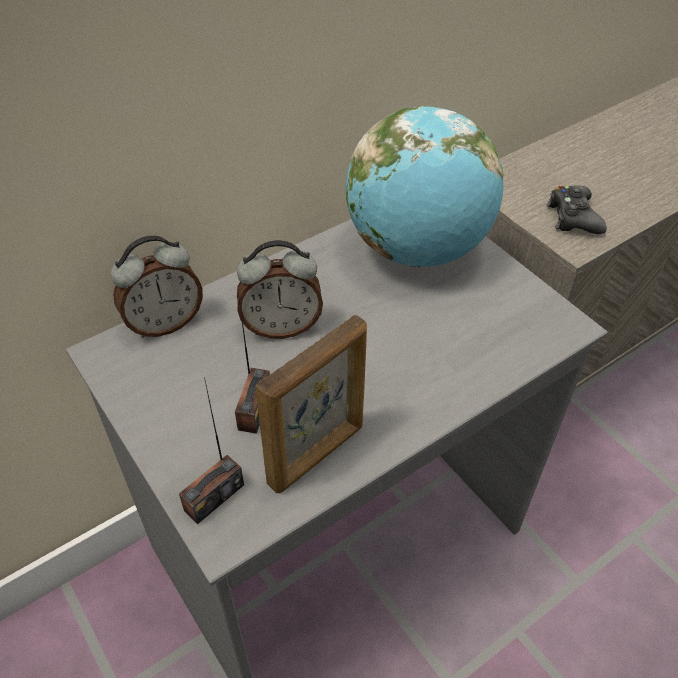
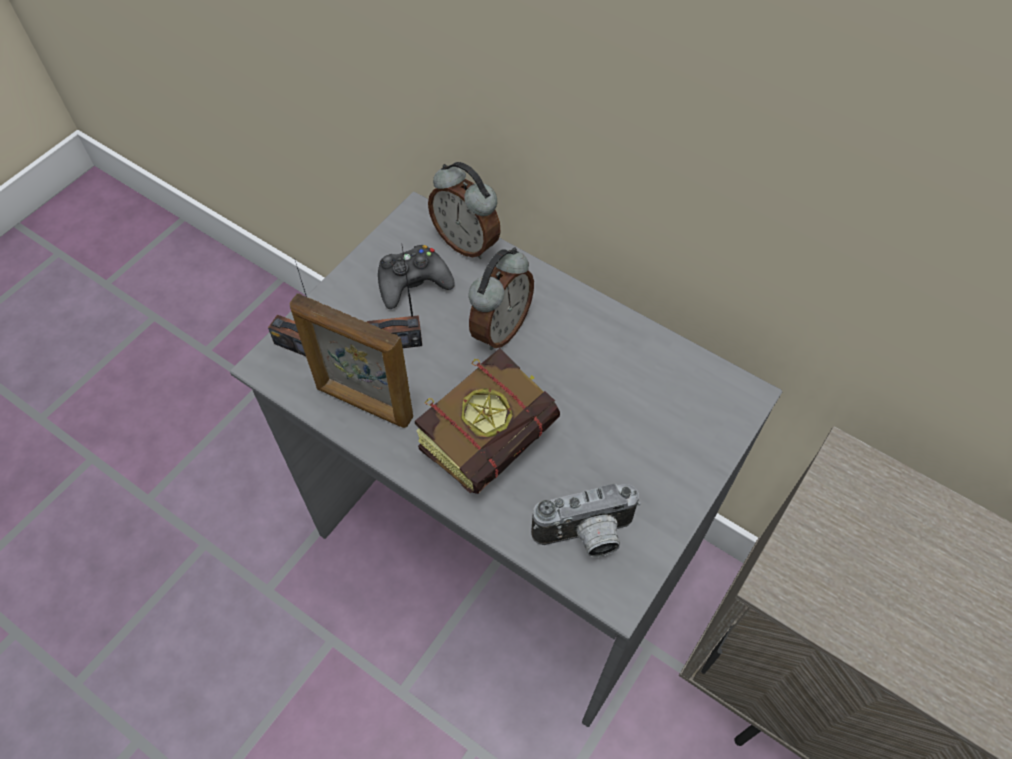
camera: 70 degrees right, 10 degrees up
(281, 327) = (499, 328): alarm clock -> alarm clock turned 120 degrees counterclockwise
(395, 358) = (498, 433): none -> book
(417, 249) = (667, 412): globe -> none
(516, 329) = (586, 537): none -> camera
(573, 217) = (833, 576): black game controller -> black game controller (413, 282)

